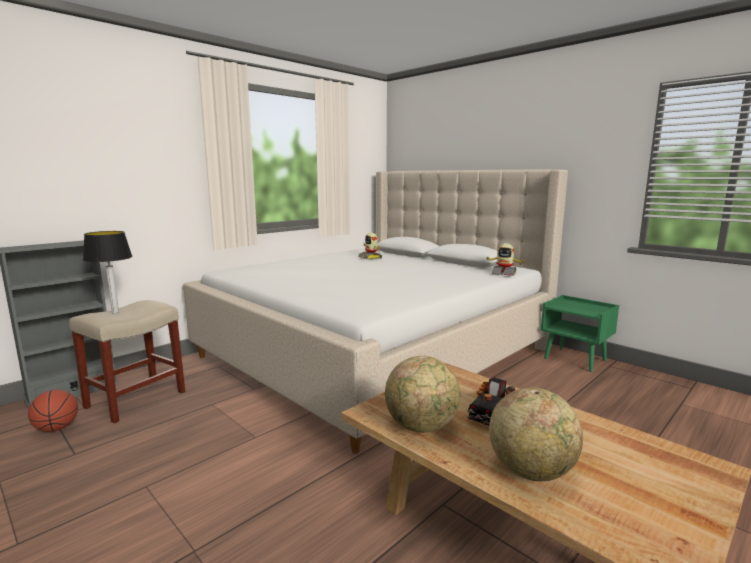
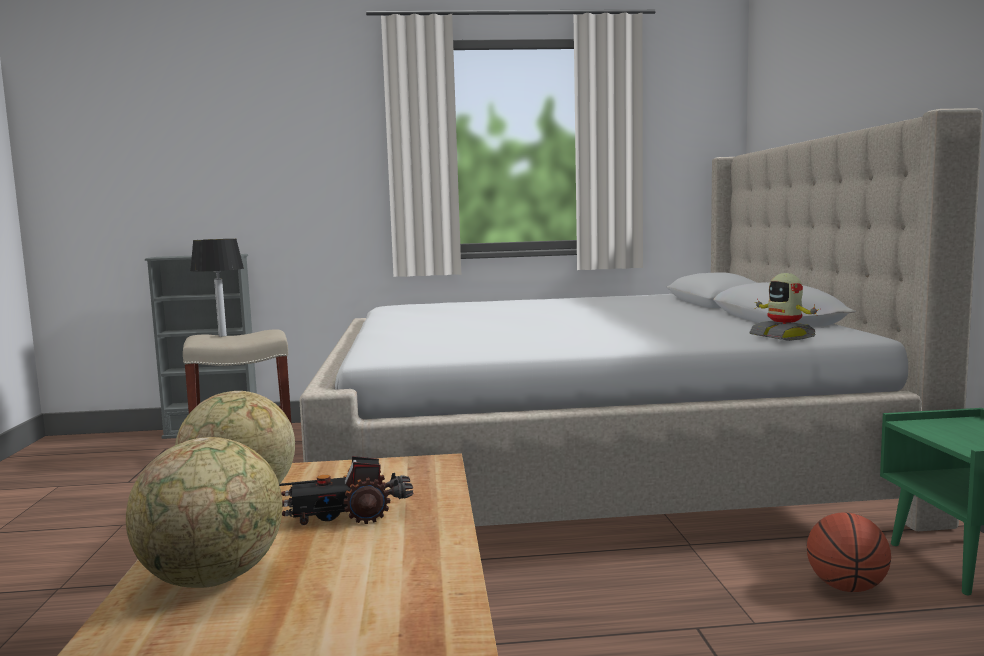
camera: 40 degrees right, 5 degrees down
(56, 428) = (152, 458): basketball -> basketball (846, 587)
(370, 258) = (628, 304): toy robot -> none

